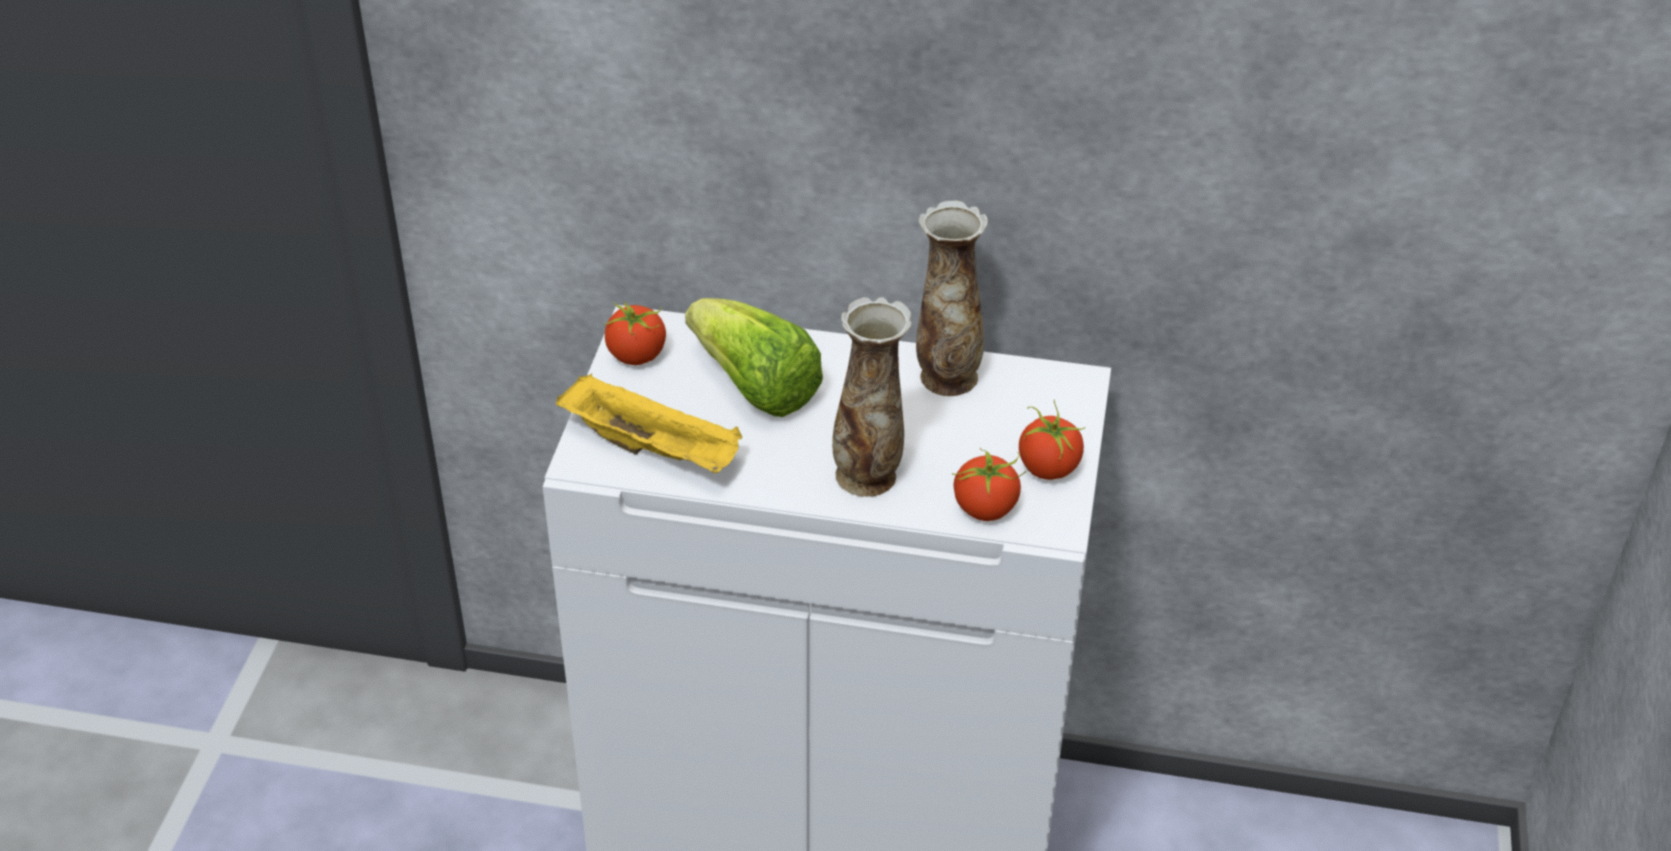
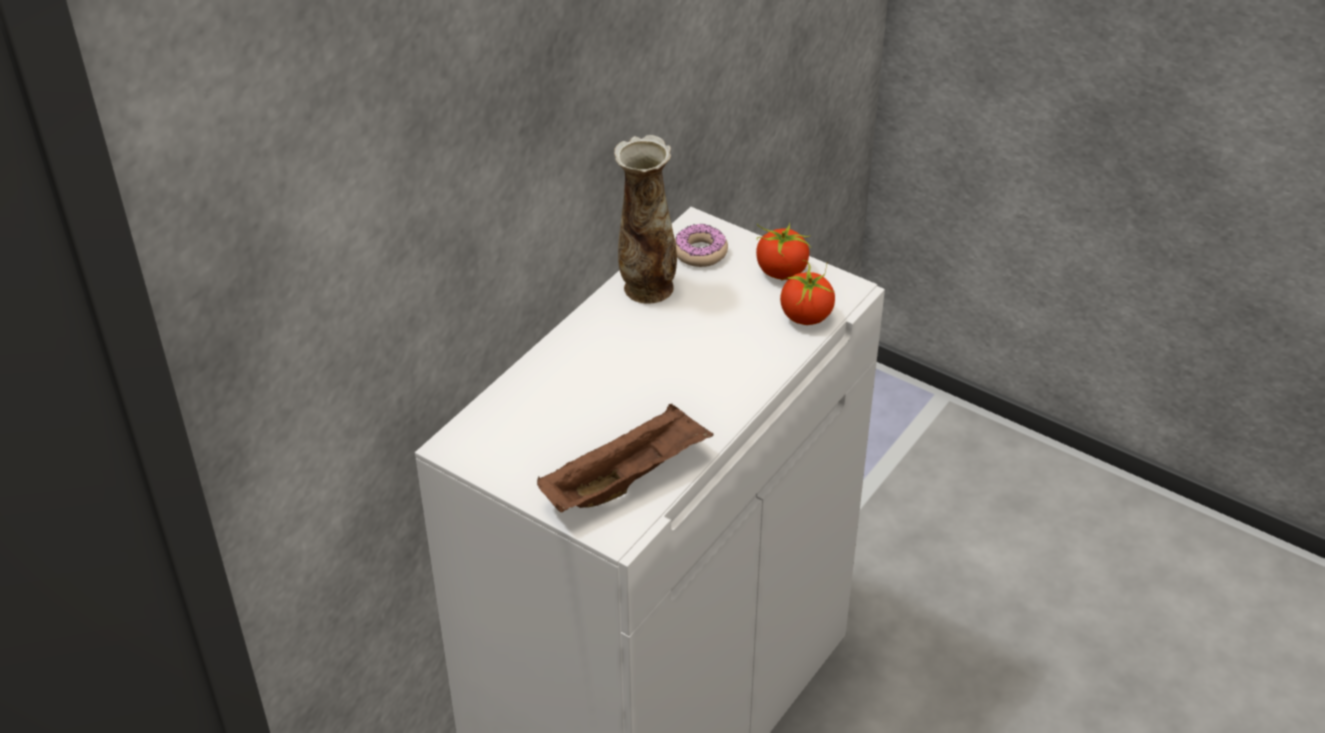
camera: 65 degrees left, 0 degrees up
(637, 355) = (496, 457): tomato -> none
(654, 449) = (626, 479): yellow tray -> brown tray
(754, 387) = (587, 397): lettuce -> none
(868, 475) = (734, 365): vase -> none
(1035, 397) = (700, 252): none -> donut

